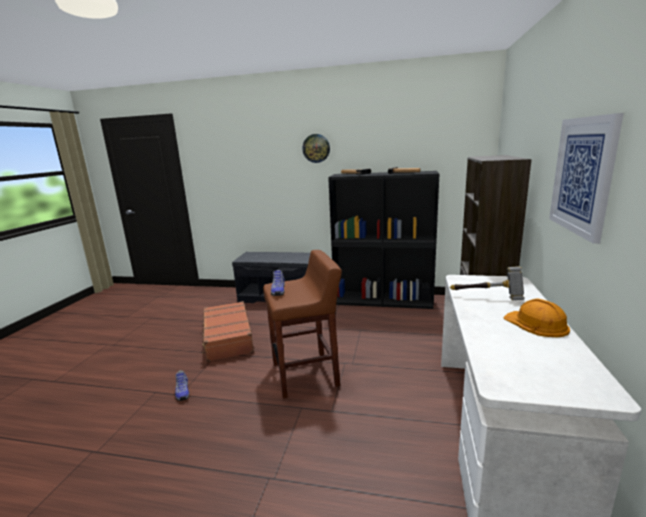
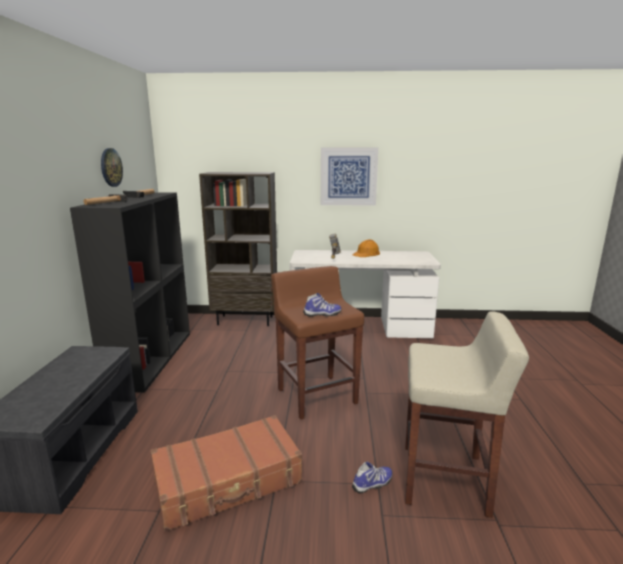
camera: 100 degrees left, 0 degrees up
(153, 434) = (446, 479): none -> beige stool
(316, 148) = (35, 166): wall clock -> wall clock (110, 167)

